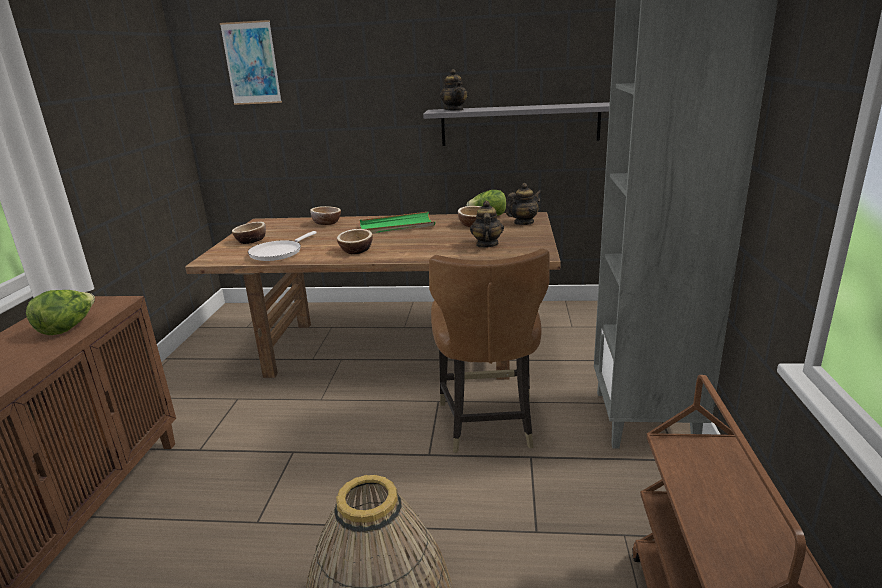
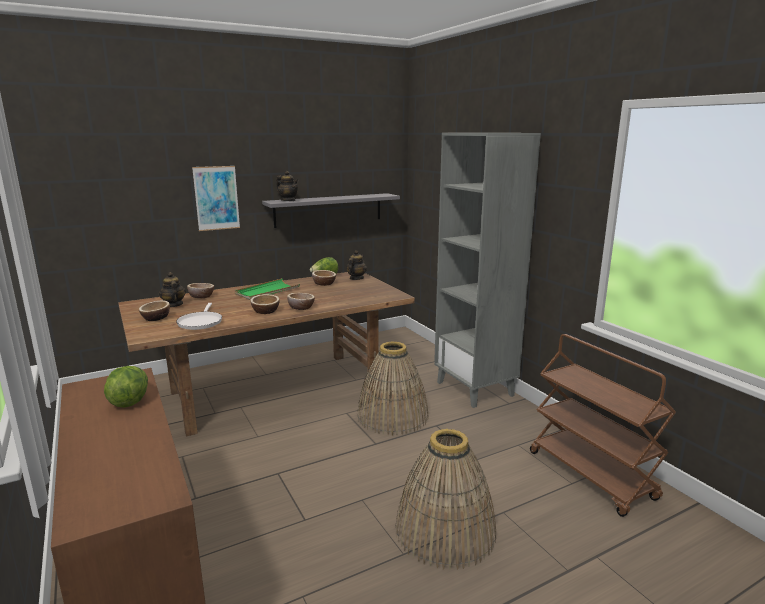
camera: 35 degrees left, 5 degrees down
(251, 63) = (103, 163): picture -> picture (216, 198)
(398, 252) = (301, 308): none -> bowl
(486, 244) = (354, 294): teapot -> teapot (173, 305)
(488, 423) = (392, 416): brown chair -> basket

